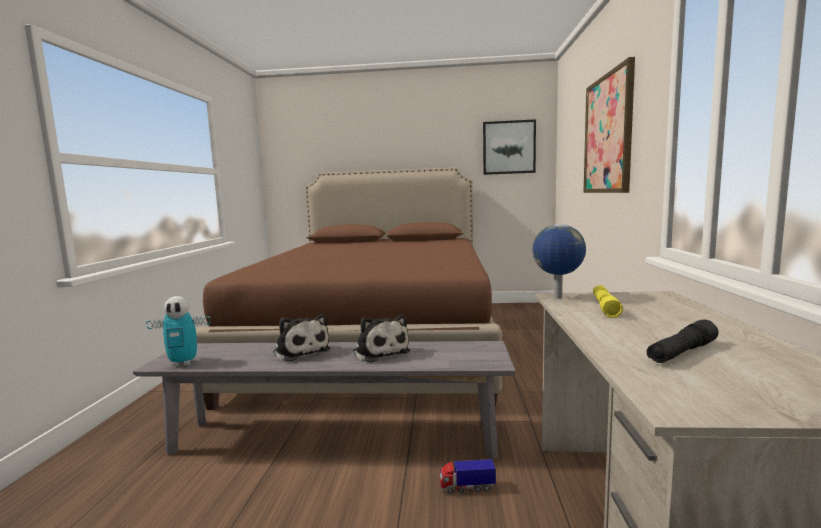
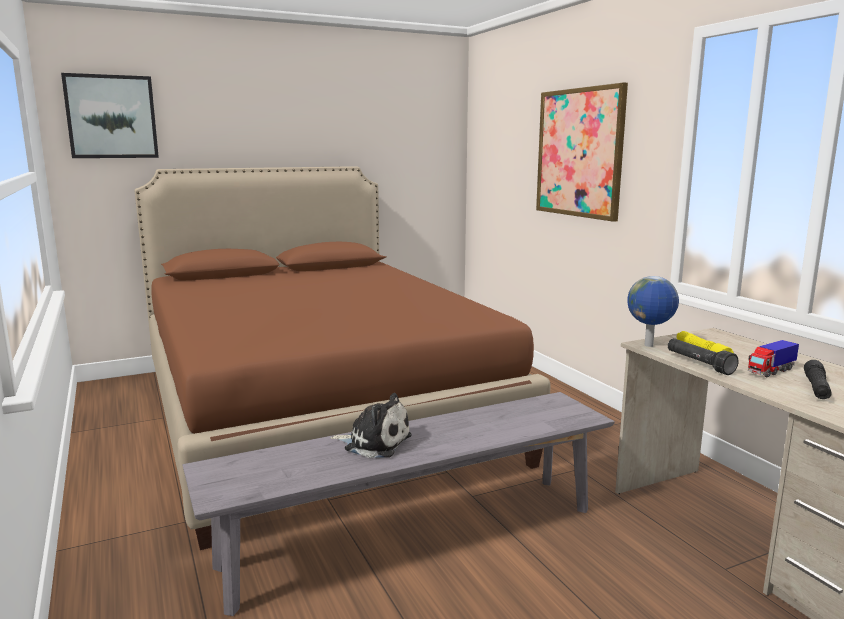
camera: 30 degrees left, 5 degrees up
(183, 363) = (249, 488): toy robot -> none
(380, 352) = (464, 426): plush toy -> none
(466, 487) = (592, 543): toy truck -> toy truck (770, 371)
(508, 147) = (415, 142): picture -> picture (111, 117)
(576, 315) = (698, 364): none -> black flashlight

